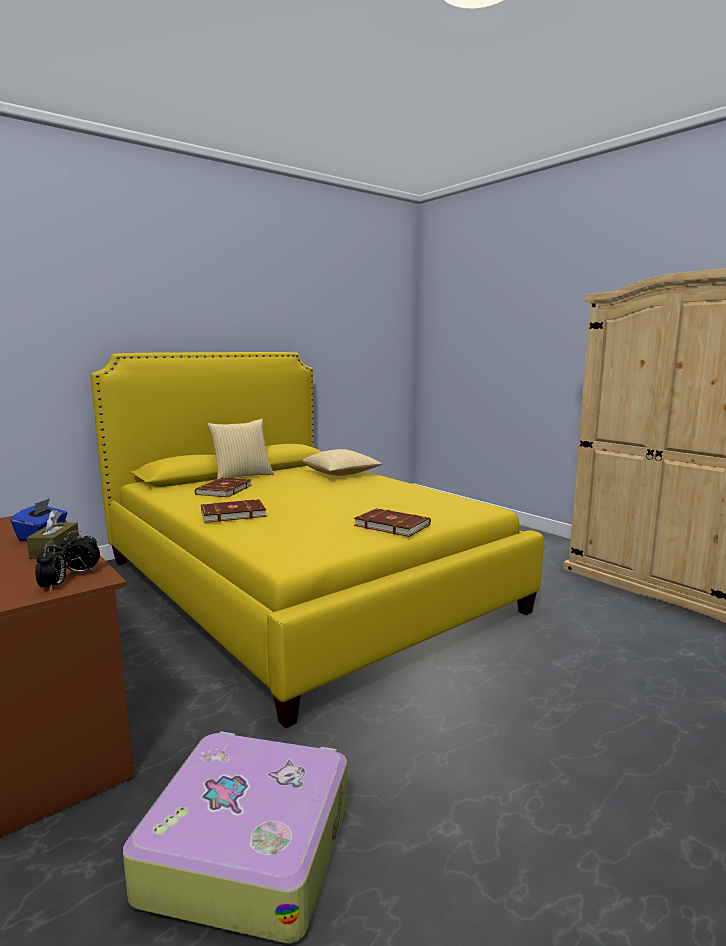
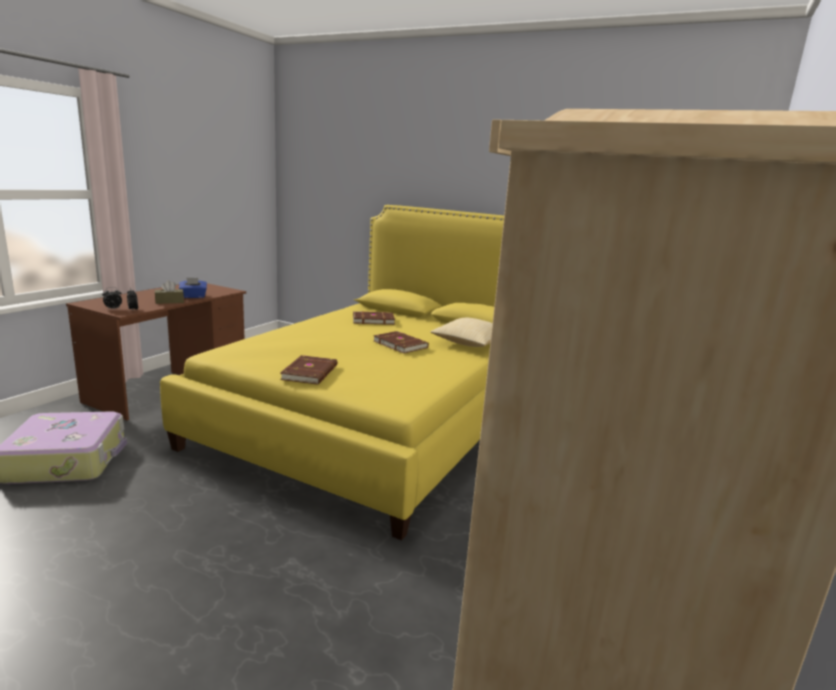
camera: 65 degrees right, 5 degrees up
(232, 514) = (309, 329): brown book -> brown book (400, 344)
(242, 476) = (420, 319): pillow -> none

